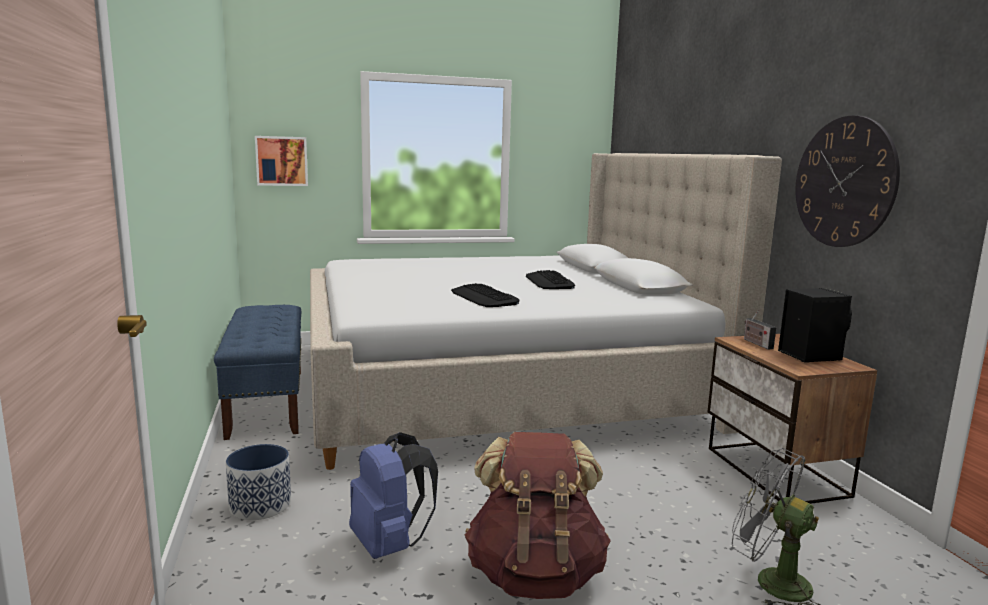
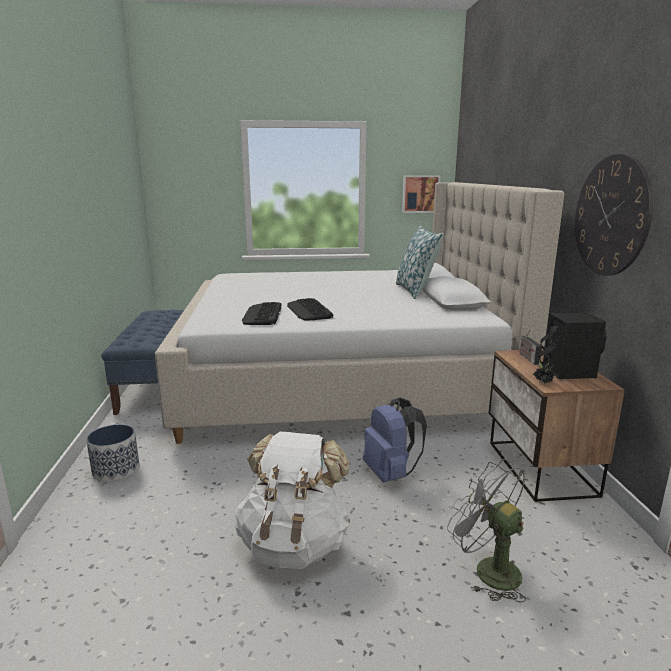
camera: 10 degrees right, 5 degrees up
(282, 161) = (181, 195): picture -> picture (420, 194)
(390, 545) = (195, 509): blue backpack -> blue backpack (391, 474)
(535, 574) = (294, 544): brown backpack -> white backpack
(549, 281) = (375, 296): keyboard -> keyboard (262, 315)
(591, 276) = (416, 291): none -> pillow
(791, 366) = (543, 382): none -> potted plant

